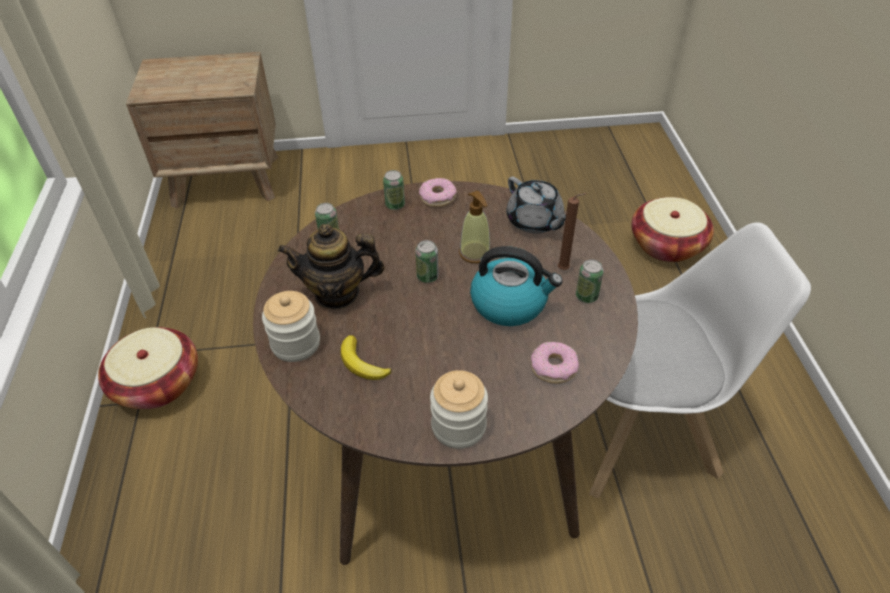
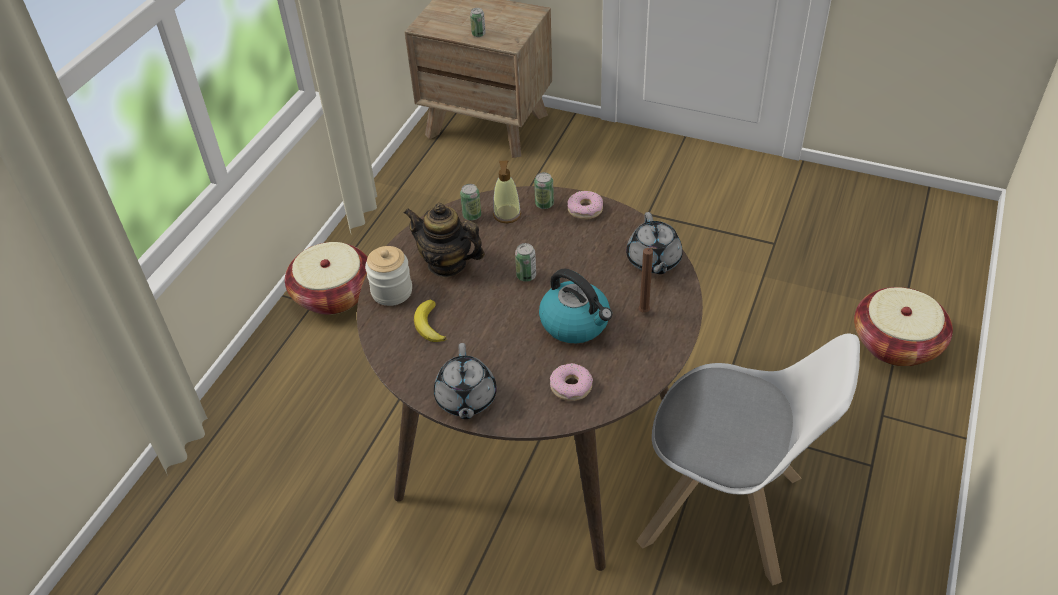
camera: 30 degrees right, 0 degrees up
(458, 426) = (466, 399): jar -> grey teapot
(475, 253) = (579, 270): soap dispenser -> soap dispenser (507, 215)
(586, 296) = (645, 341): can -> can (478, 34)

